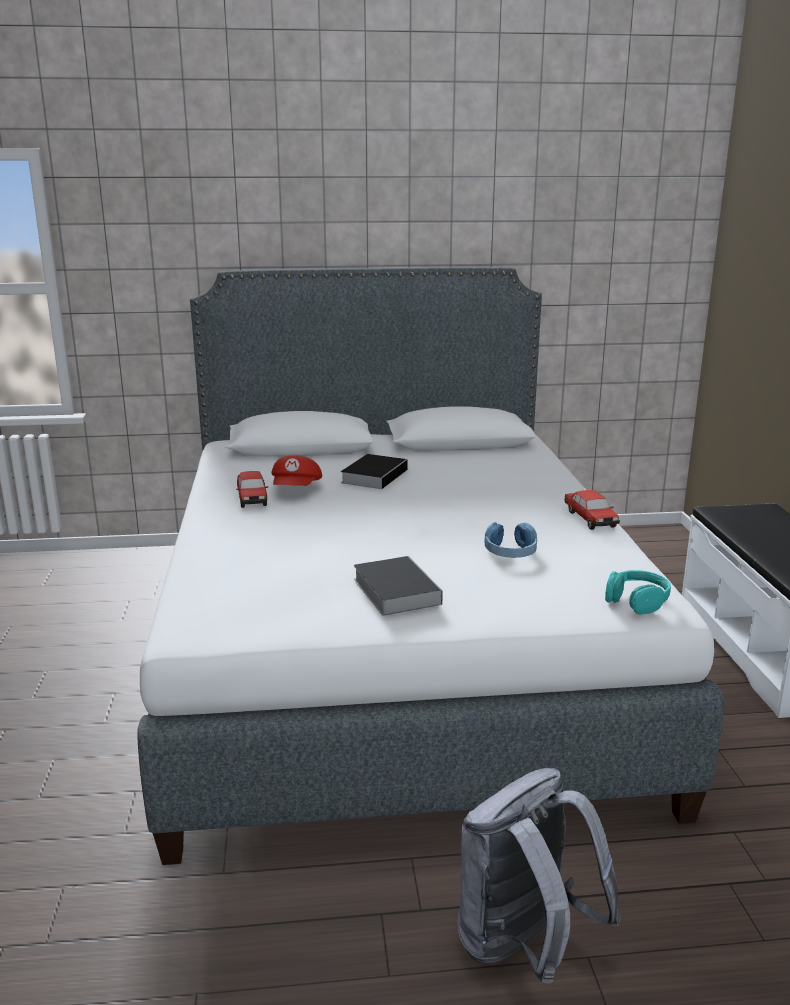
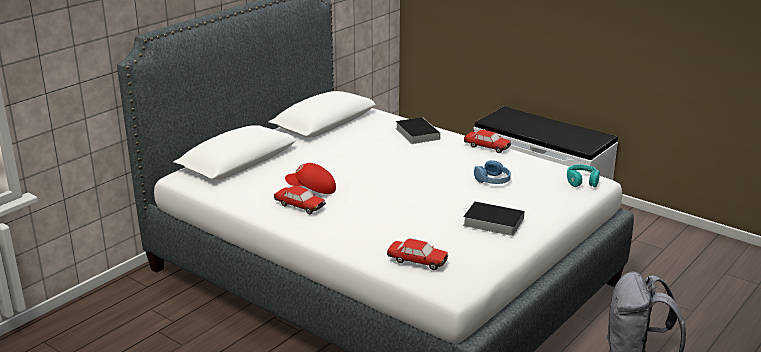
camera: 45 degrees left, 5 degrees up
(217, 588) = (417, 261): none -> toy car
(297, 489) = (311, 190): red cap -> red cap turned 135 degrees clockwise
(375, 475) = (333, 163): book -> book (416, 133)

